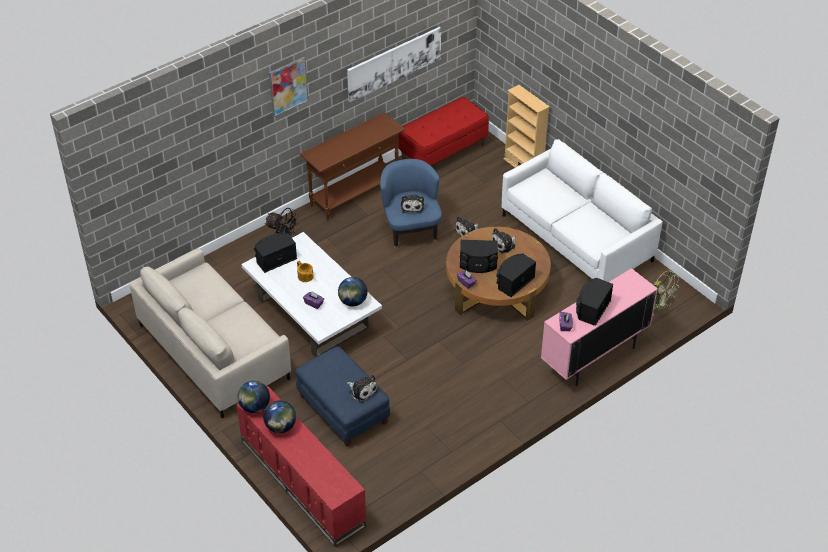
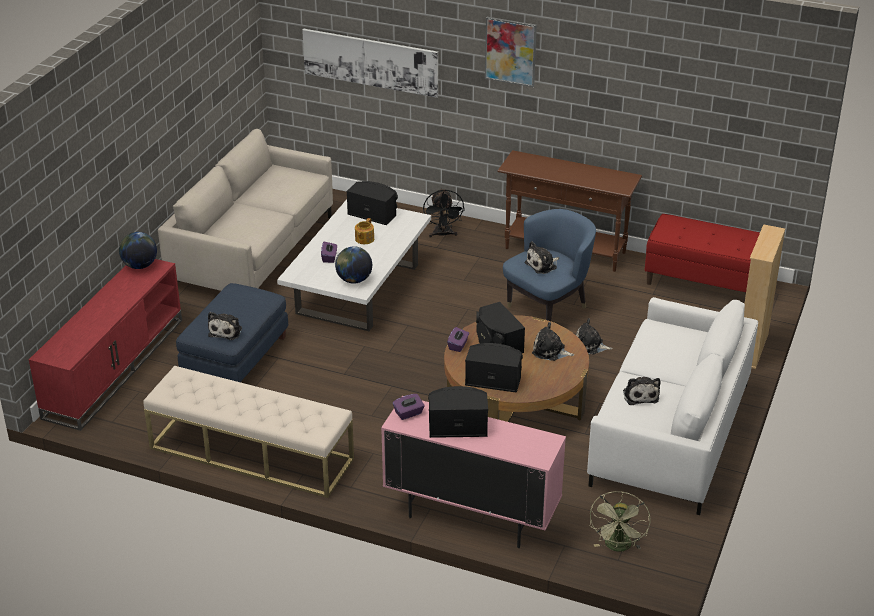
camera: 60 degrees right, 10 degrees down
(280, 427) = (123, 290): globe -> none
(394, 63) = (669, 116): picture -> picture (370, 62)
(460, 439) = (251, 453): none -> beige bench
(584, 225) = (640, 395): none -> plush toy

